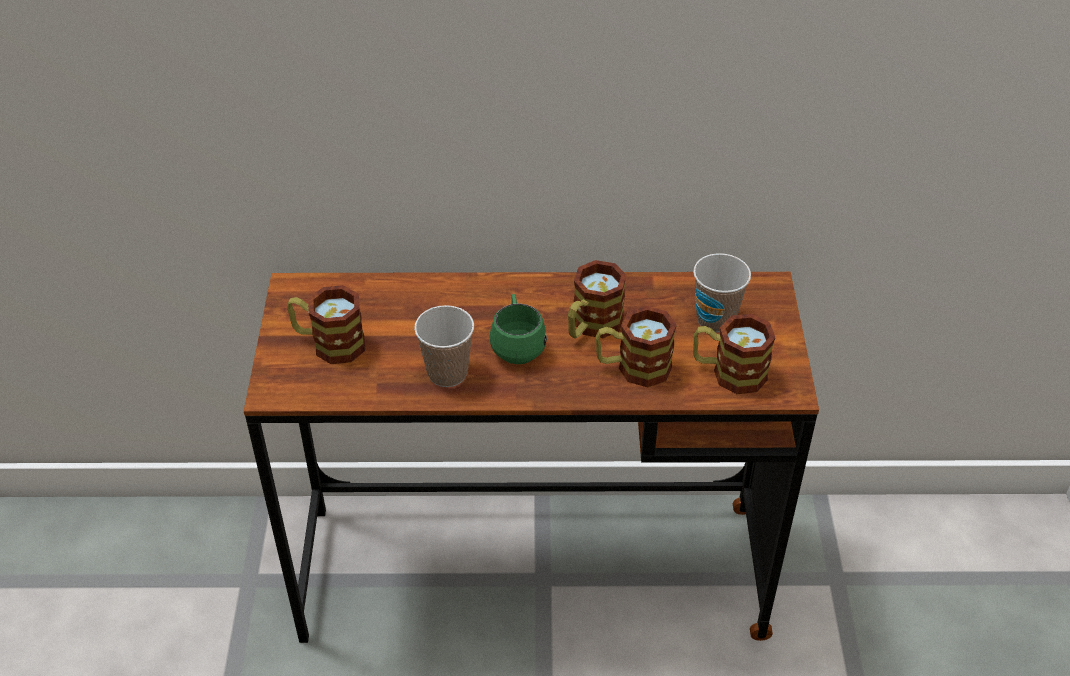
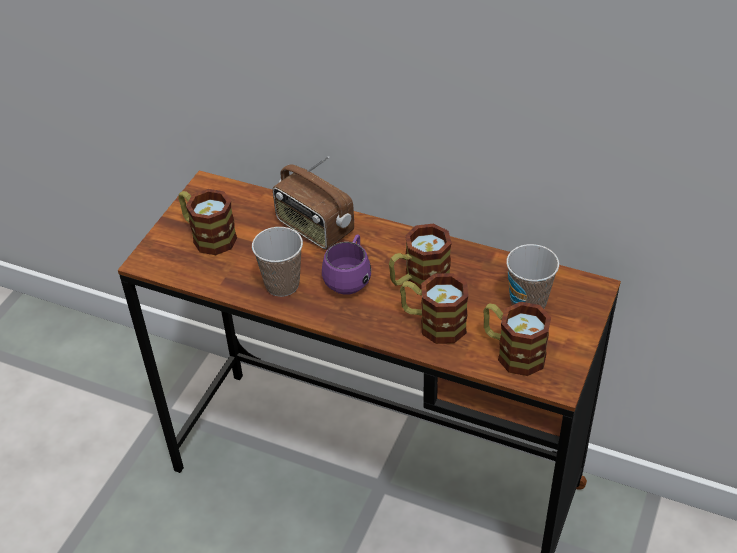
camera: 25 degrees right, 0 degrees up
(445, 302) = (314, 228): none -> radio
(517, 345) = (350, 278): green mug -> purple mug

